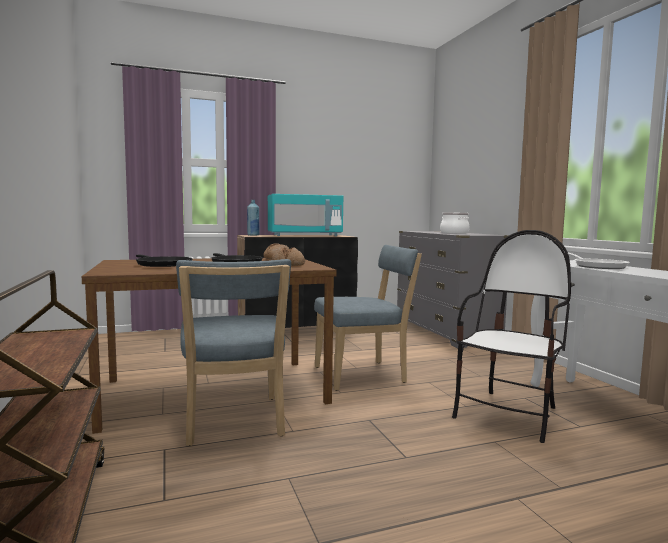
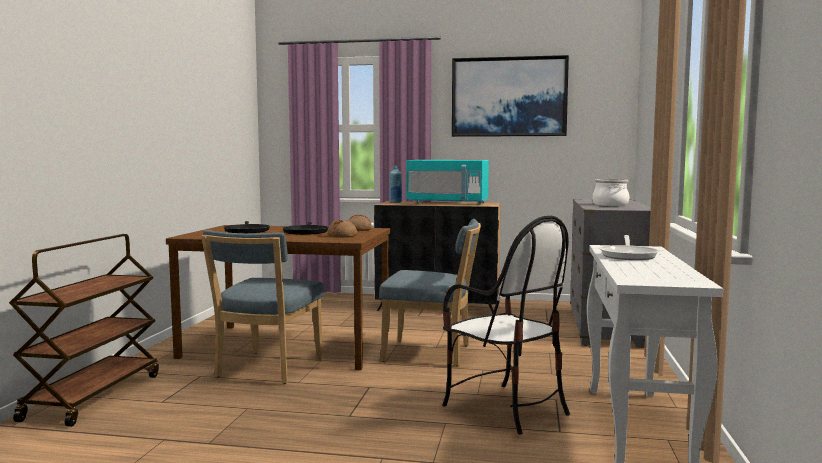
camera: 30 degrees right, 0 degrees up
(339, 143) = (509, 97): none -> picture
(509, 415) = (505, 408): chair -> chair turned 75 degrees clockwise

